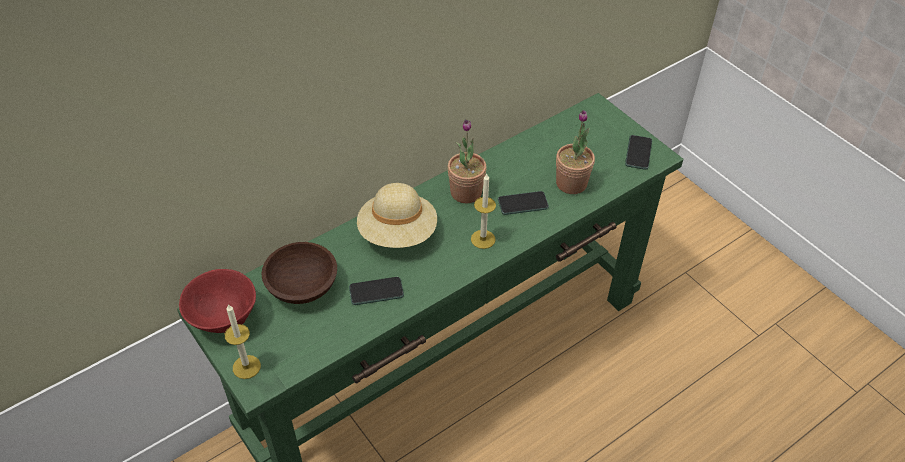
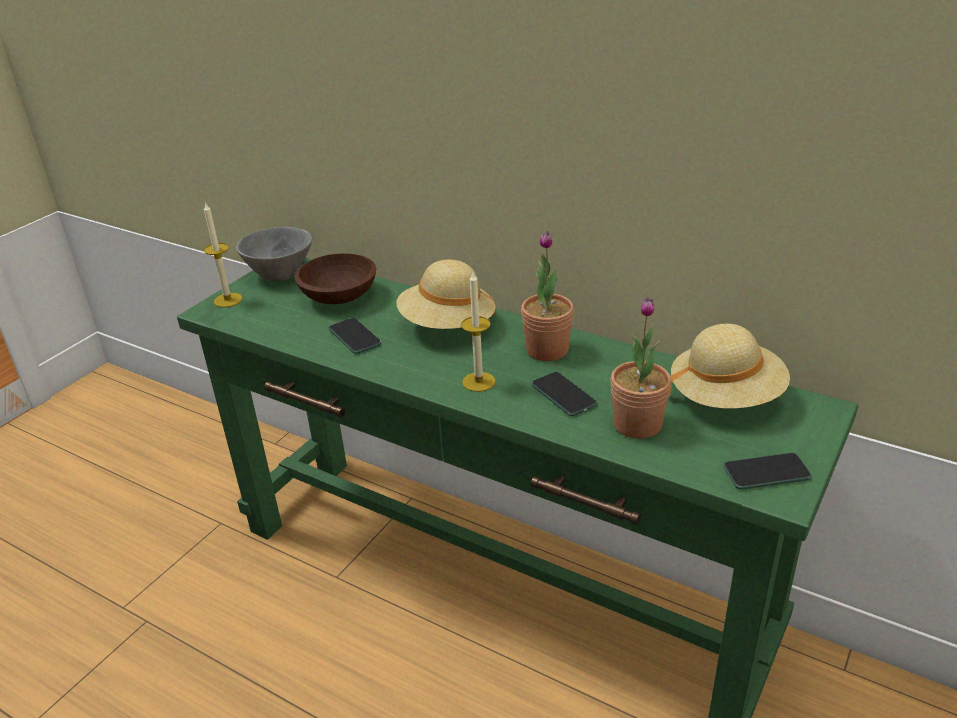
camera: 70 degrees right, 15 degrees down
(224, 317) = (282, 273): red bowl -> grey bowl
(565, 137) = (725, 397): none -> beige hat

